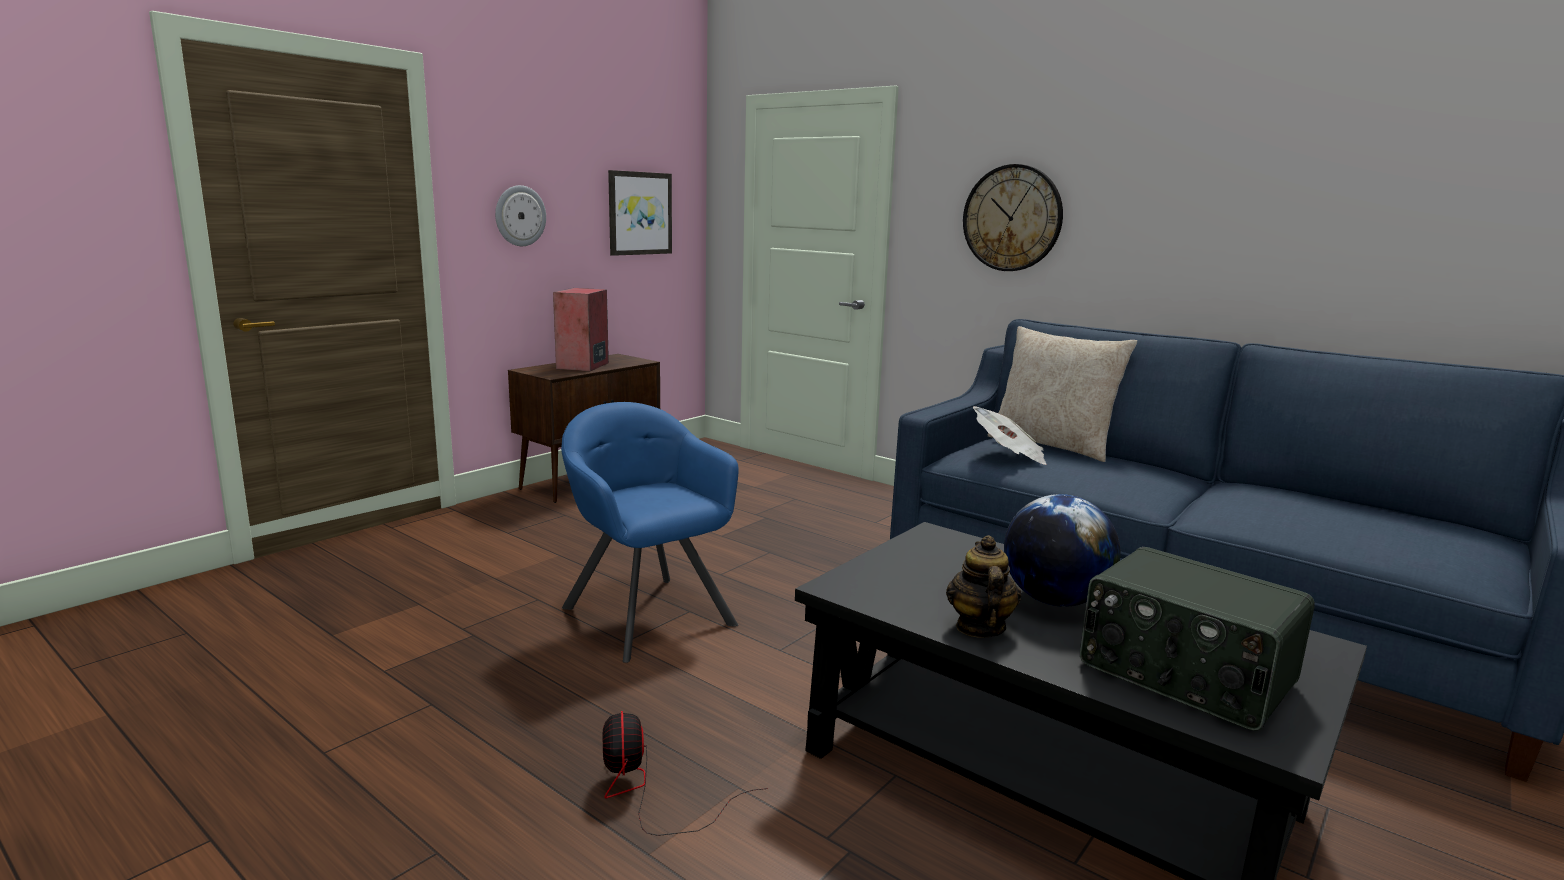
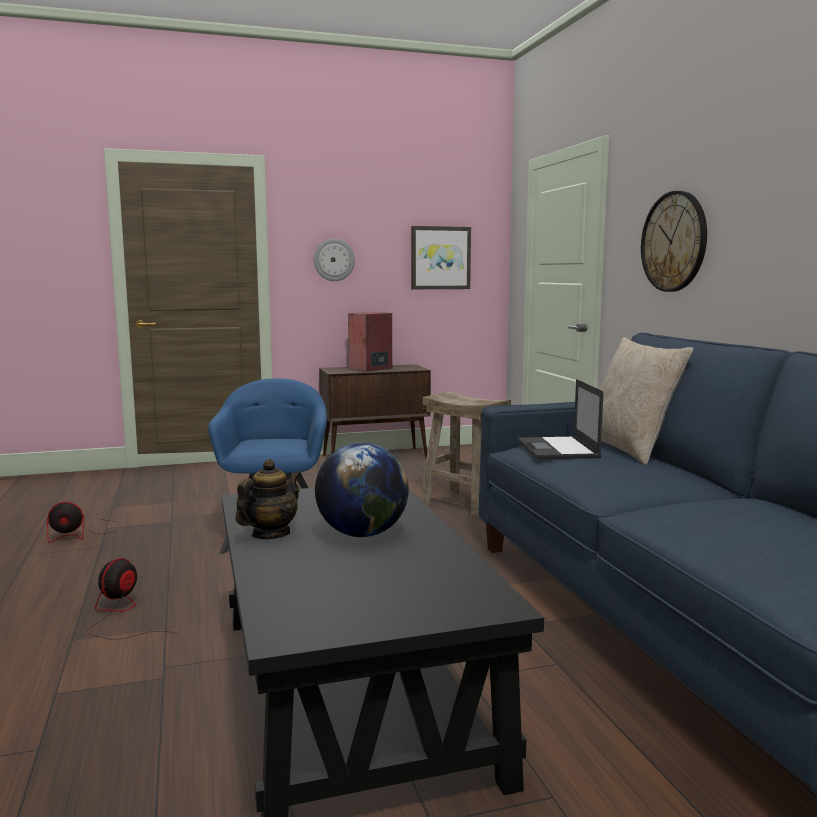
camera: 35 degrees right, 5 degrees down
(360, 692) = (81, 534): none -> fan
(793, 526) = (465, 504): none -> beige stool
(1009, 456) = (558, 449): newspaper -> laptop
(1184, 675) = (330, 588): radio -> none

